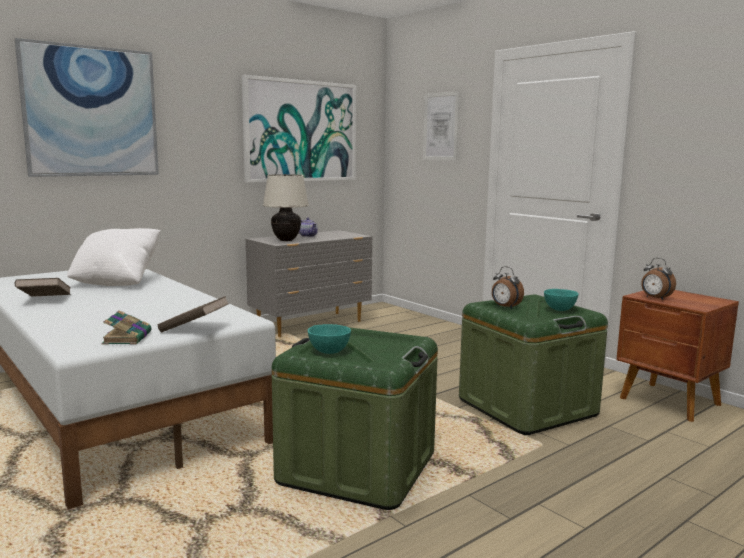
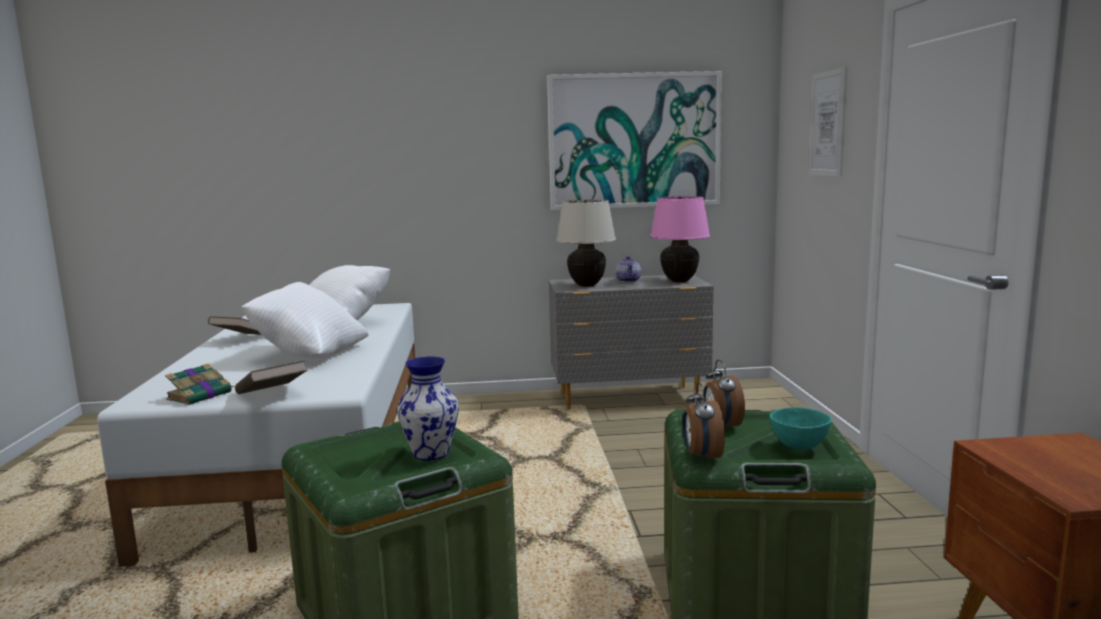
camera: 35 degrees right, 0 degrees up
(91, 112) = (365, 134): picture -> none
(147, 303) = (309, 354): none -> white pillow
(328, 351) = (351, 452): turquoise bowl -> none
(343, 234) = (679, 281): none -> pink table lamp
(385, 342) = (432, 453): none -> vase
(655, 298) = (1013, 458): alarm clock -> alarm clock (701, 456)

